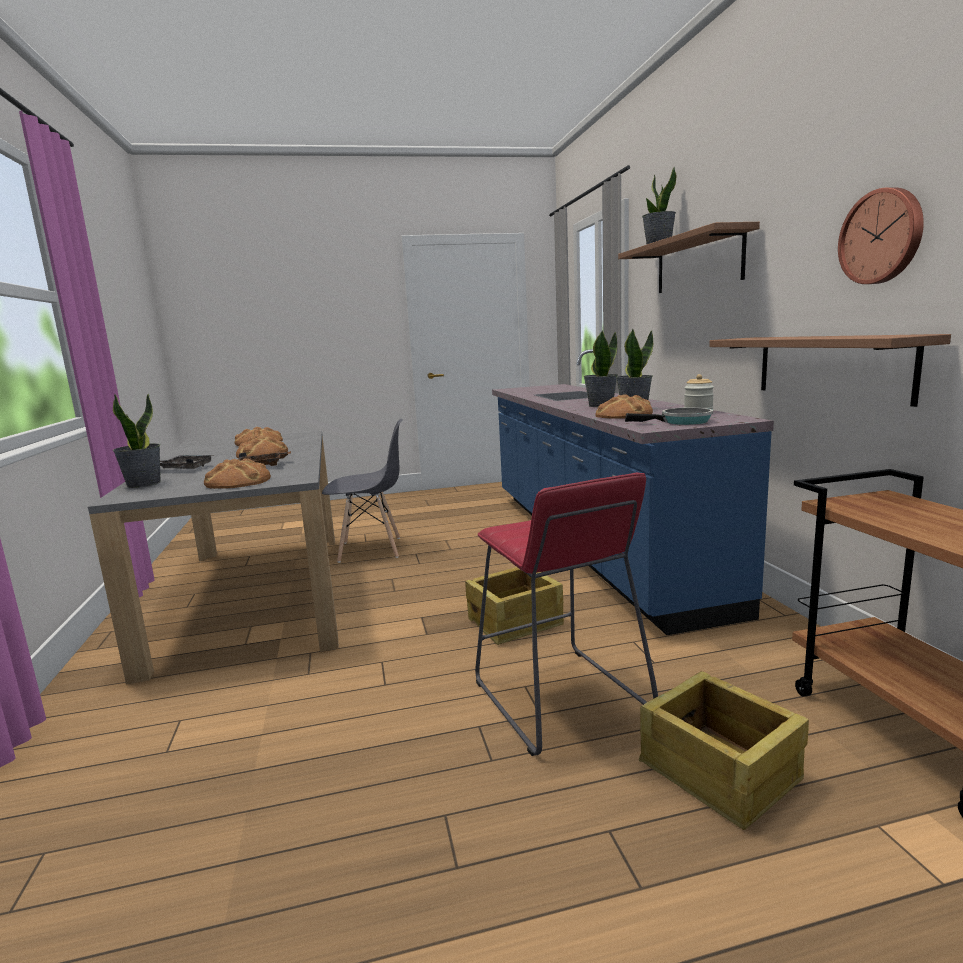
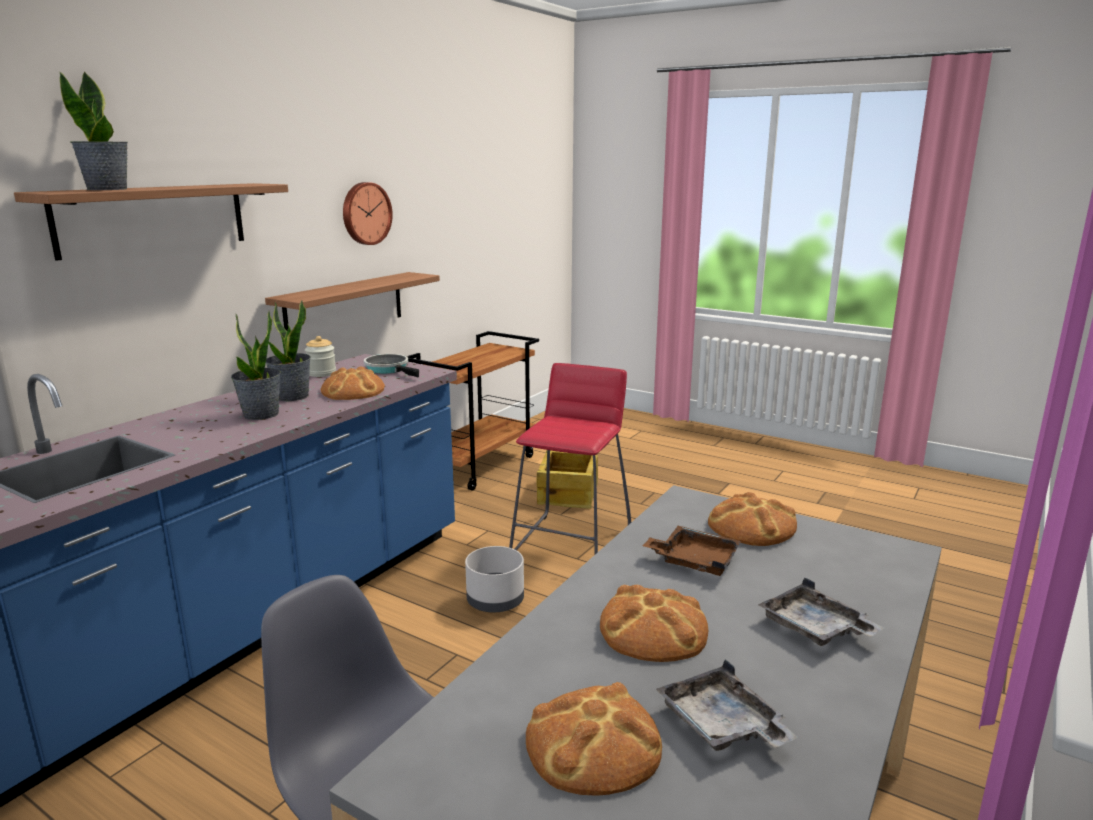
camera: 135 degrees left, 5 degrees up
(143, 484) = (883, 587): potted plant -> none
(218, 451) = (721, 725): none -> grey tray
(516, 622) = (495, 601): crate -> grey planter

